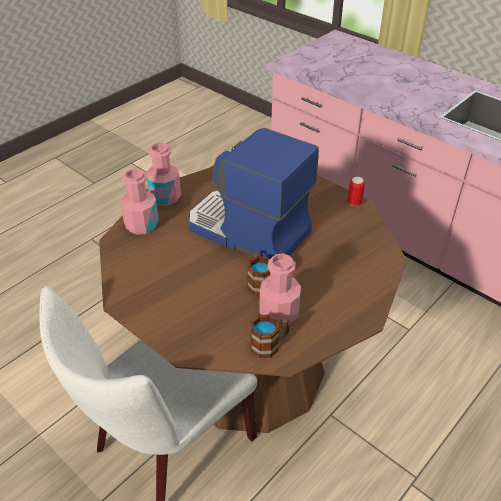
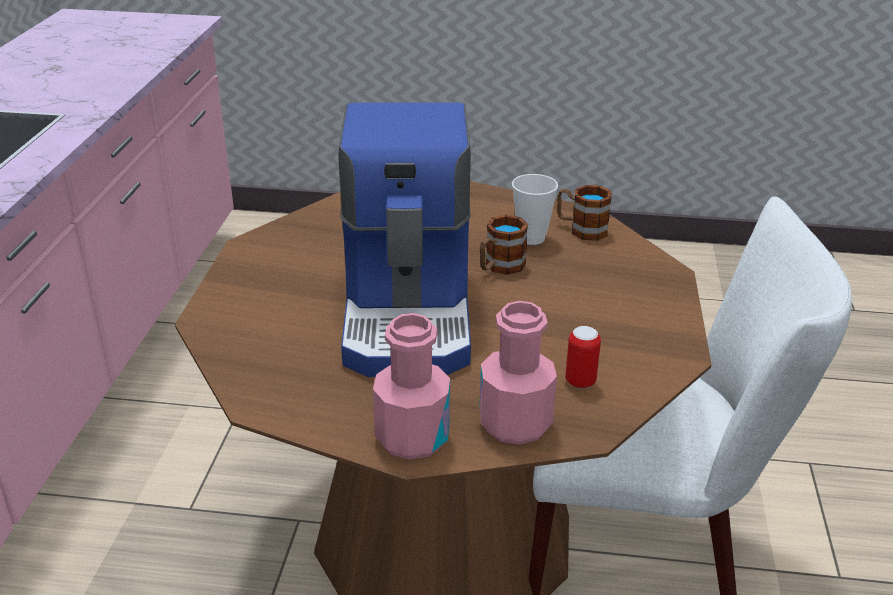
camera: 125 degrees left, 10 degrees down
(279, 313) = (531, 238): pink bottle -> cup
(354, 203) = (245, 251): can -> can (580, 382)

